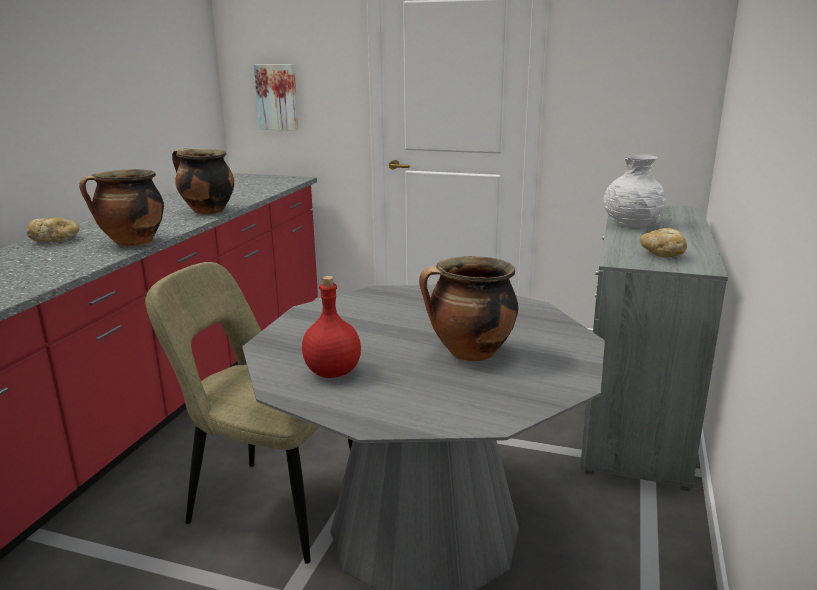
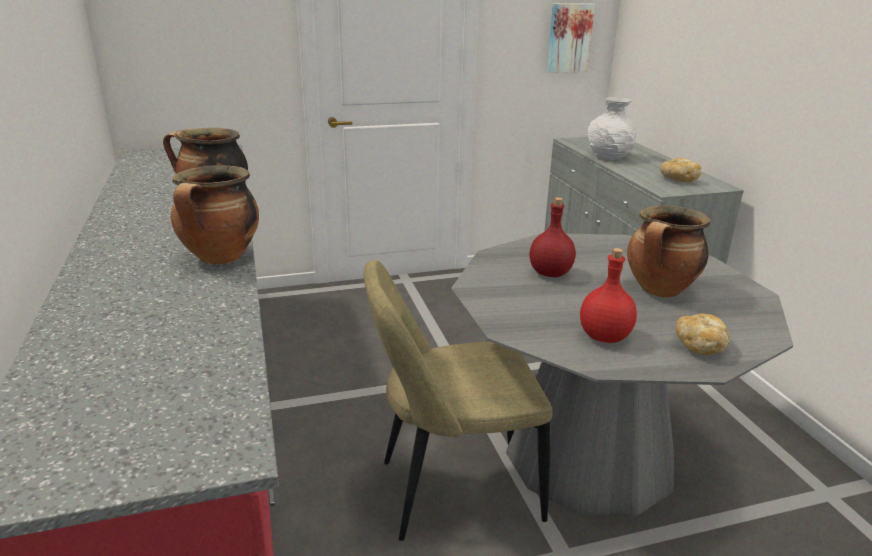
camera: 35 degrees left, 5 degrees up
(55, 240) = (105, 276): bread -> bread (700, 345)
(277, 97) = (181, 54): picture -> picture (568, 38)
(396, 315) = (551, 273): none -> red bottle

